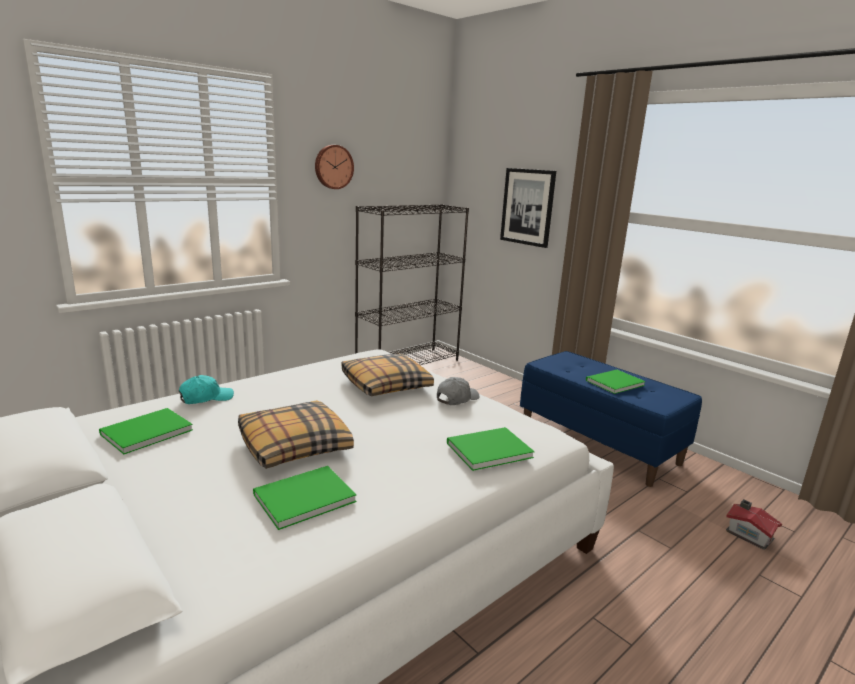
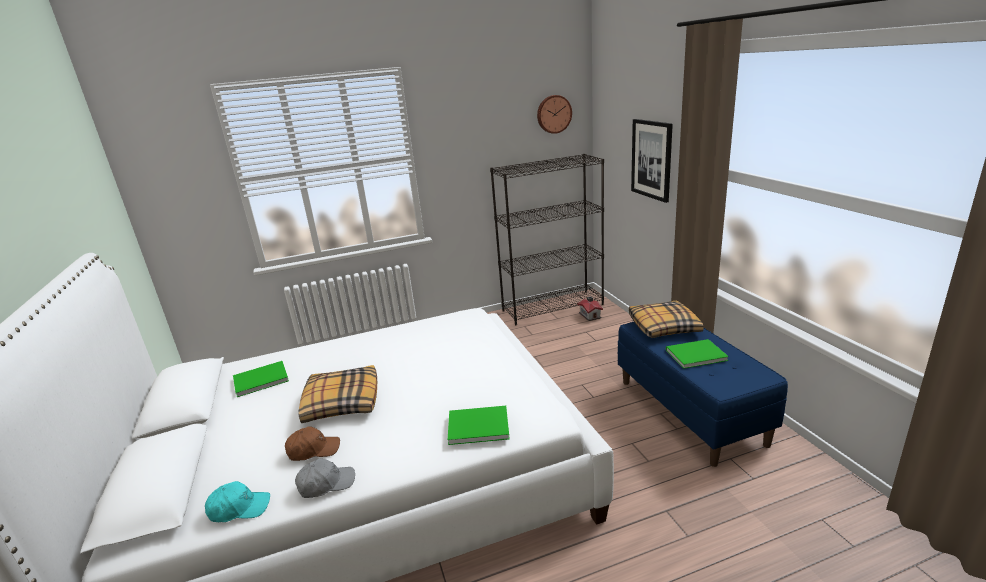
camera: 25 degrees right, 5 degrees up
(206, 398) = (315, 352): turquoise cap -> turquoise cap (239, 508)
(301, 498) = (313, 450): green book -> brown cap
(333, 167) = (466, 135): wall clock -> wall clock (553, 114)
(385, 385) = (451, 348): pillow -> pillow (663, 327)
(457, 398) = (498, 368): grey cap -> grey cap (326, 484)
(748, 534) = (790, 538): toy house -> toy house (590, 315)

